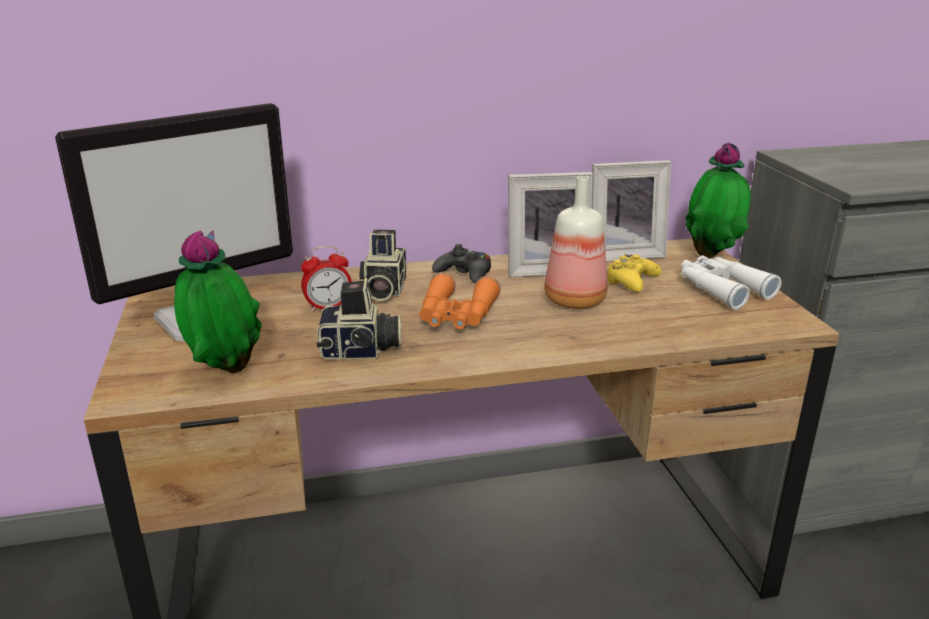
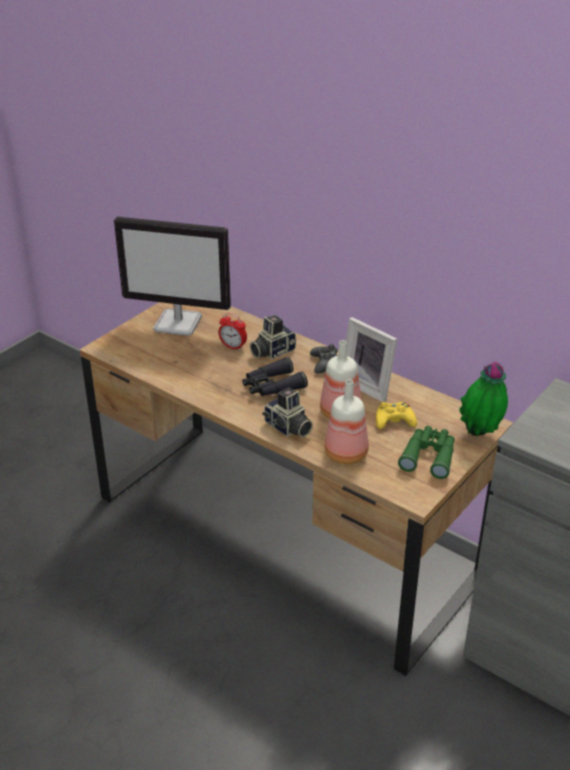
camera: 50 degrees right, 10 degrees up
(224, 373) = (145, 357): potted plant -> none
(361, 351) = (204, 379): camera -> camera (288, 428)
(456, 316) = (272, 386): orange binoculars -> black binoculars
(623, 254) = (432, 402): picture frame -> none
(661, 327) = (345, 453): none -> bottle
(721, 289) = (429, 456): white binoculars -> green binoculars

